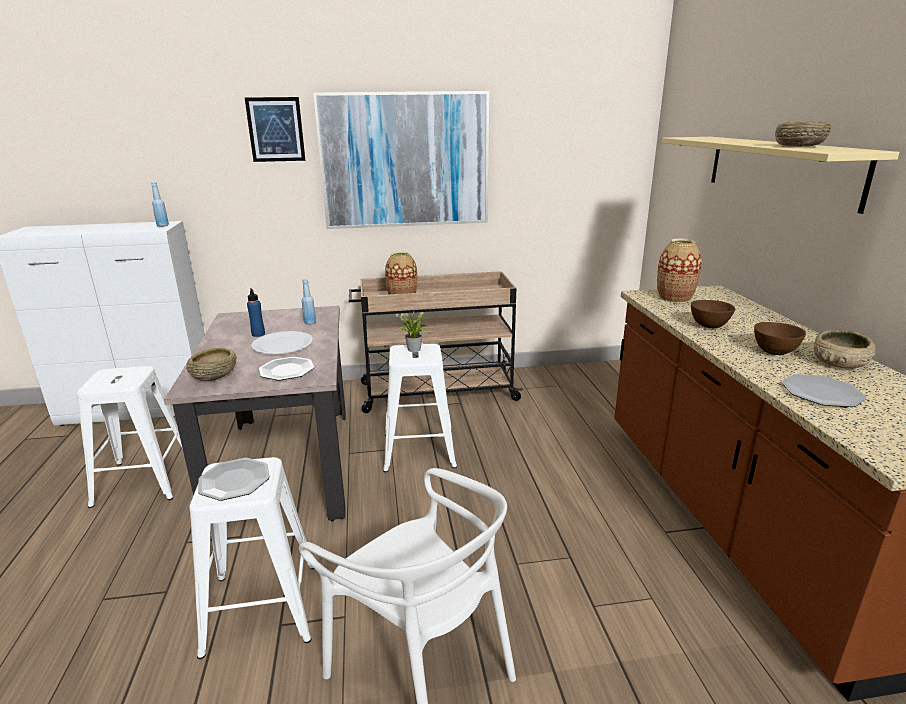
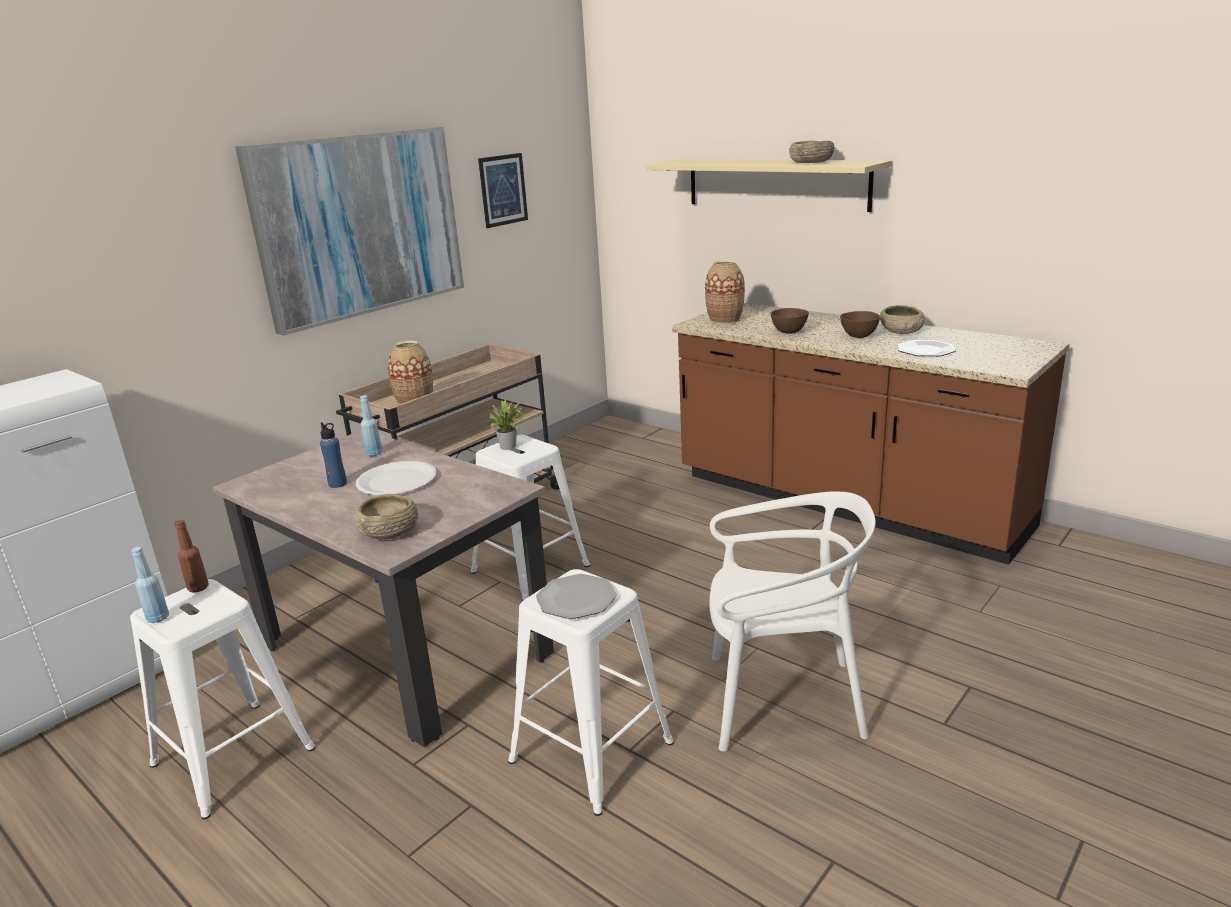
camera: 40 degrees left, 0 degrees up
(138, 369) = (198, 588): none -> brown bottle
(162, 226) = (65, 380): blue bottle -> blue bottle (158, 618)
(275, 129) = (188, 205): picture -> picture (503, 190)
(287, 370) = (463, 496): plate -> none

